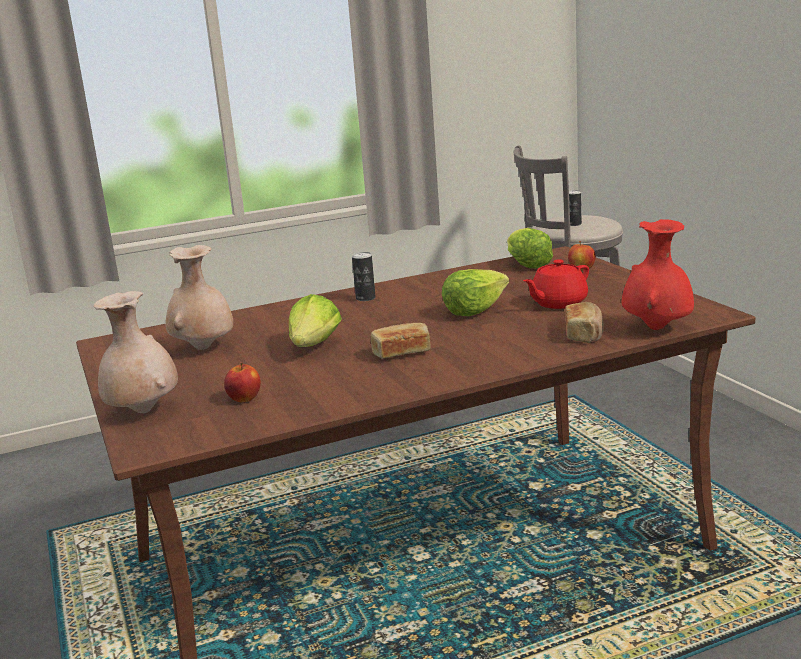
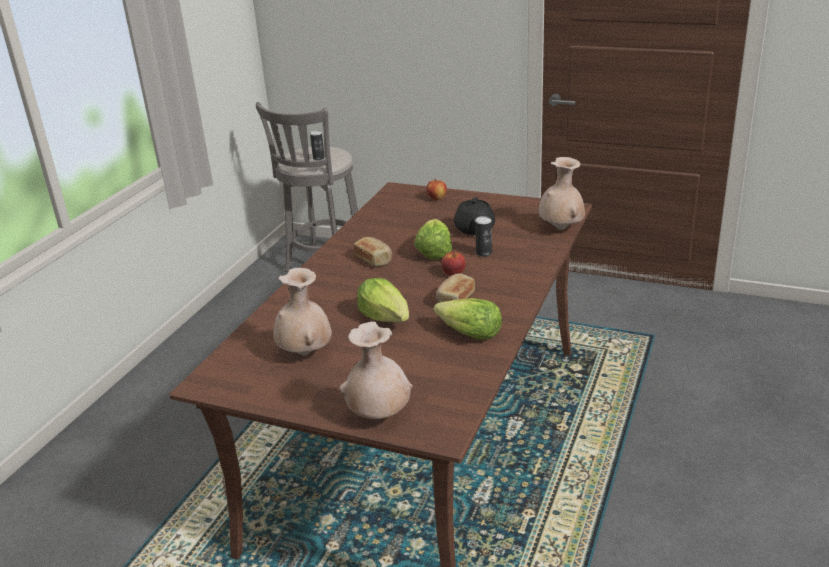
camera: 45 degrees left, 10 degrees up
(244, 399) = (428, 373): apple -> apple (453, 274)
(365, 298) = (337, 268): can -> can (483, 253)
(527, 264) = (394, 205): lettuce -> lettuce (469, 334)
(557, 303) = (474, 229): red teapot -> black teapot
(584, 334) = (532, 246): bread -> bread (374, 259)
(657, 328) = (561, 228): red vase -> beige vase

